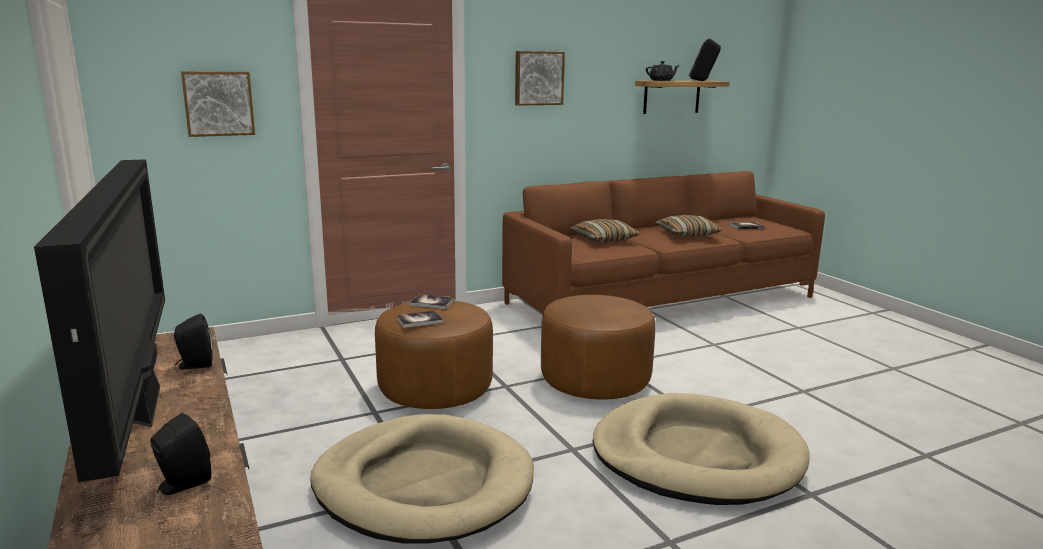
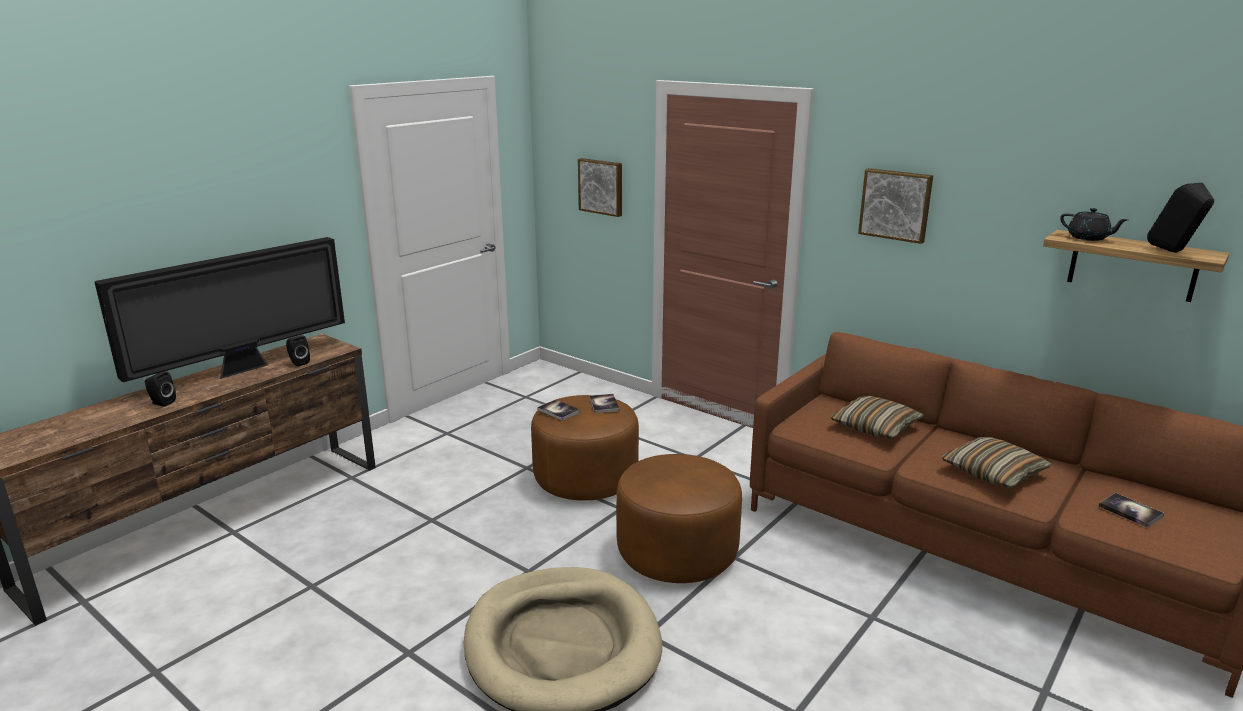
camera: 65 degrees right, 5 degrees up
(423, 485) = (435, 520): beige dog bed -> none

